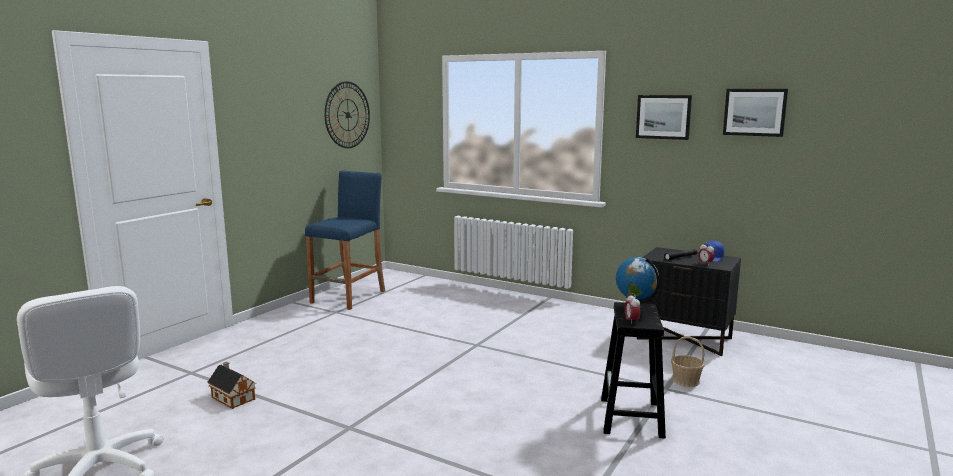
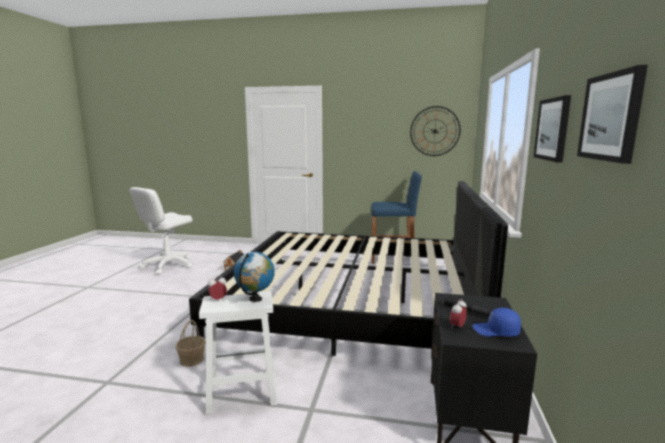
camera: 70 degrees right, 0 degrees up
(458, 339) = (352, 301): none -> bed
(631, 418) = (241, 392): black stool -> white stool
(686, 380) = (338, 423): basket -> basket (192, 359)

